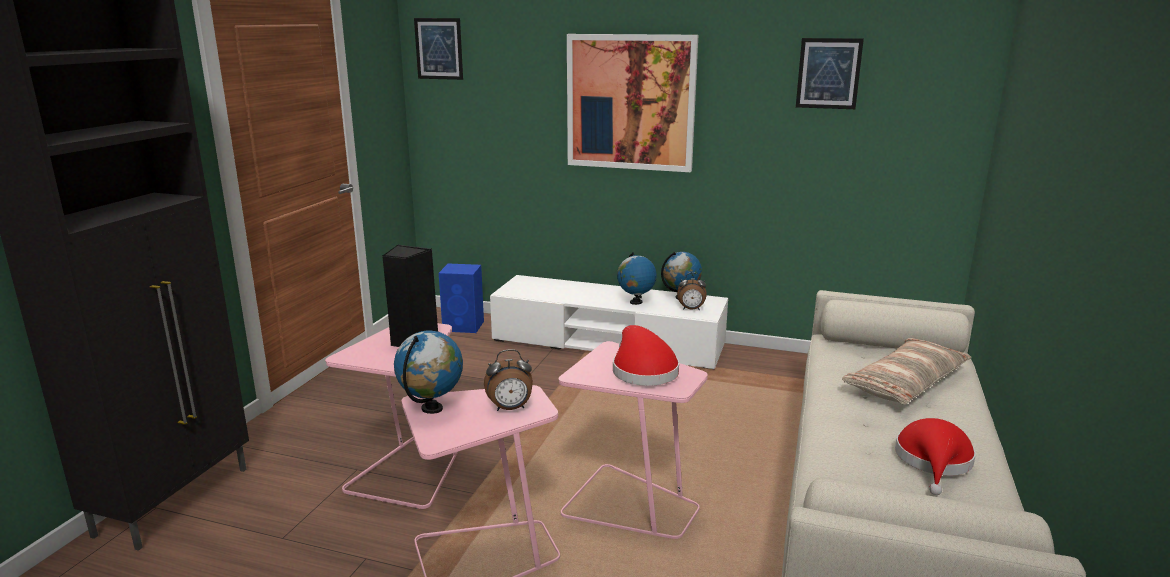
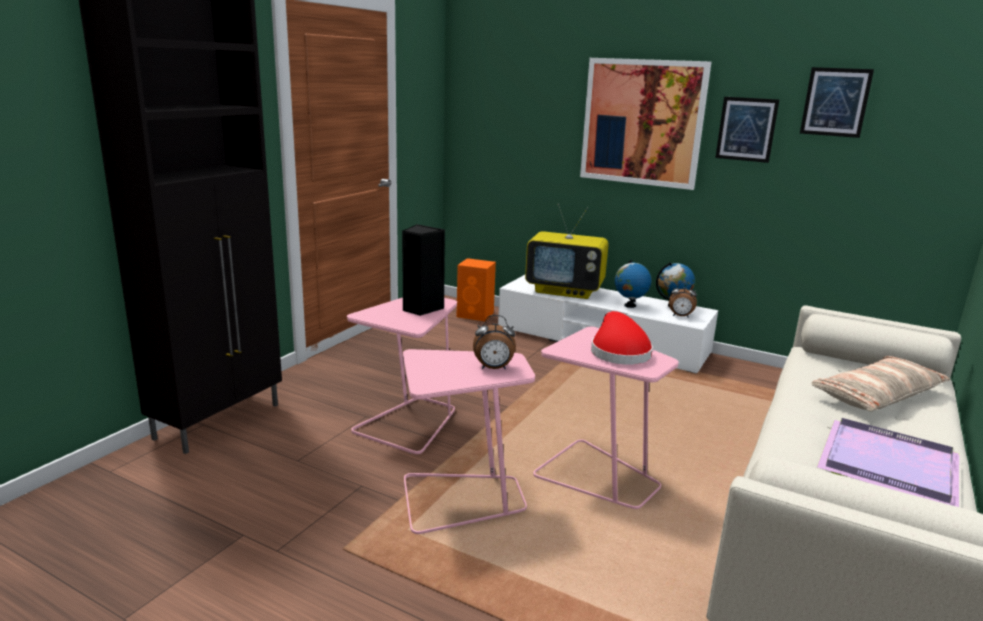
camera: 10 degrees right, 0 degrees up
(432, 409) = (427, 361): globe -> none
(439, 48) = (476, 68): picture -> picture (746, 129)
(464, 326) = (476, 315): blue speaker -> orange speaker
(563, 291) = (565, 291): none -> television
(933, 461) = (891, 464): red hat -> purple tray

